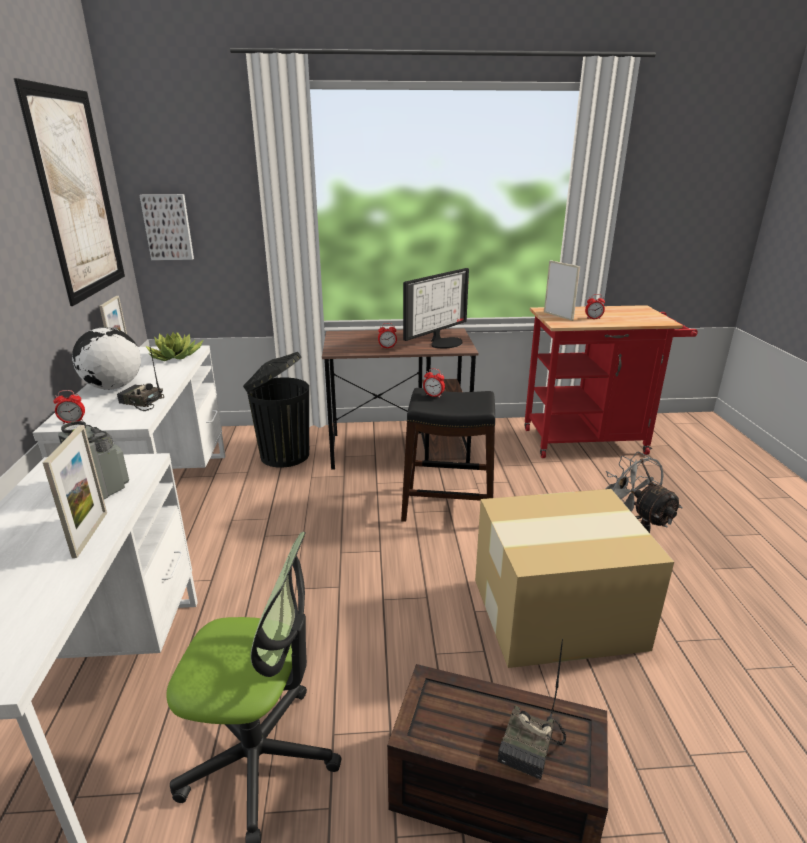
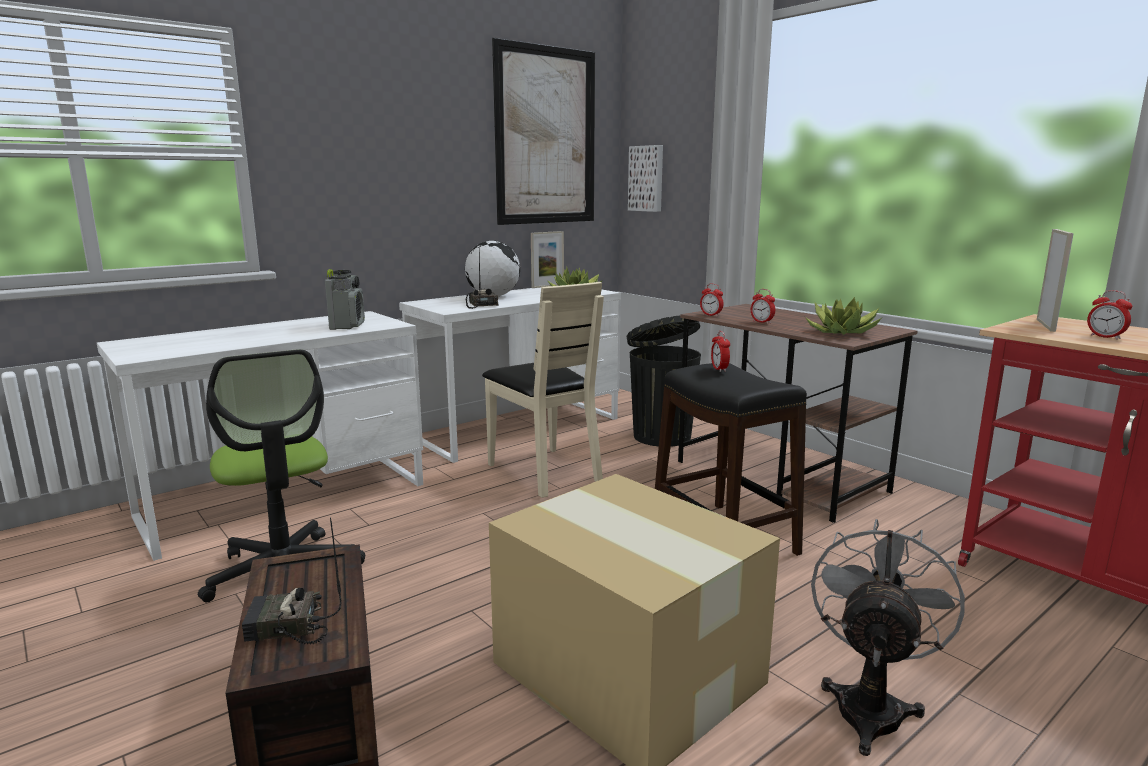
camera: 55 degrees right, 10 degrees down
(73, 422) = (425, 303): alarm clock -> alarm clock (711, 315)
(90, 534) = (287, 337): picture frame -> none
(267, 529) = (545, 472): none -> beige chair
(444, 342) = (842, 332): monitor -> potted plant

